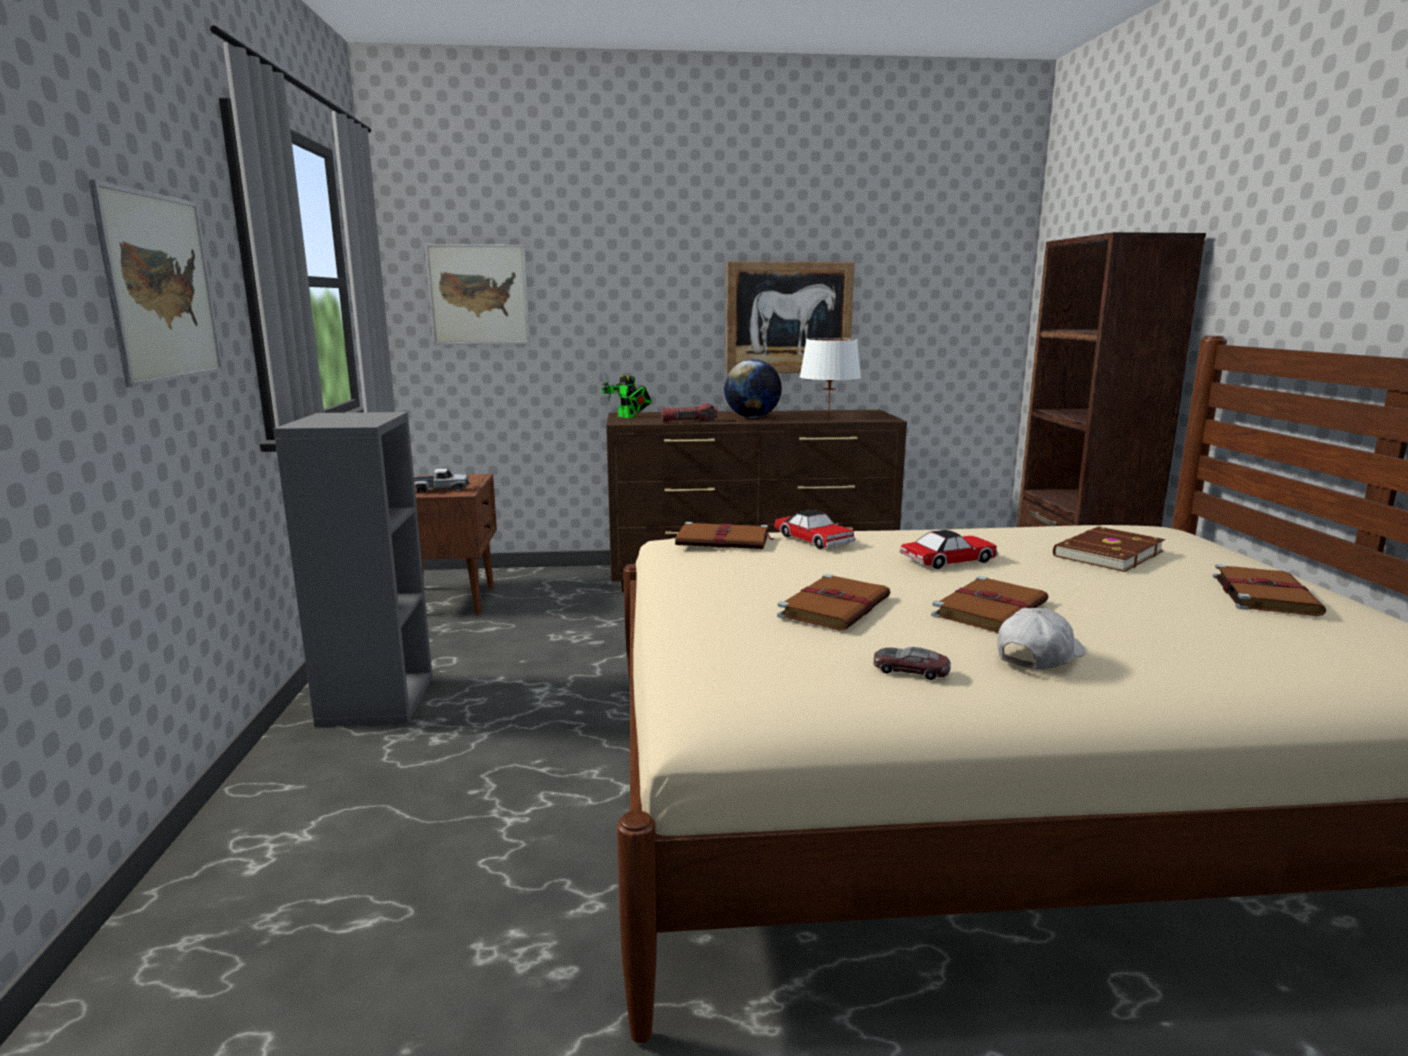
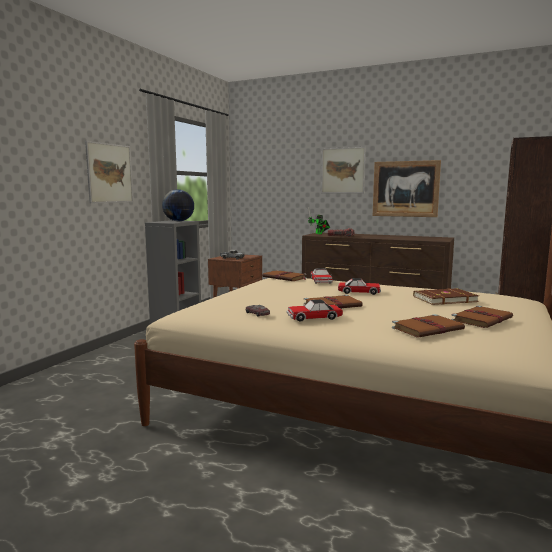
camera: 30 degrees right, 5 degrees down
(479, 295) = (267, 179): picture -> picture (343, 170)
(752, 417) = (375, 236): globe -> globe (178, 221)
(828, 417) = (412, 238): white table lamp -> none
(835, 606) = (275, 297): brown book -> brown book (428, 329)
(1038, 655) = (314, 317): white cap -> toy car

